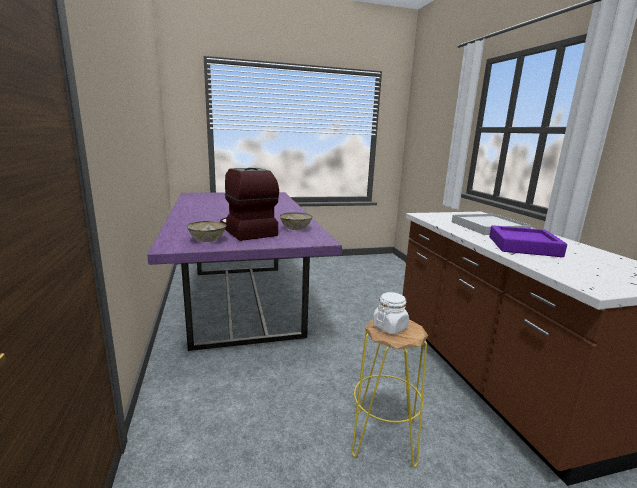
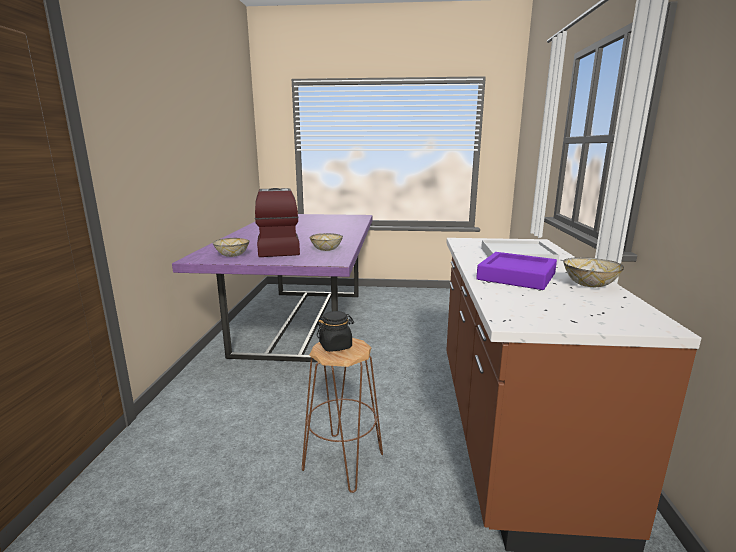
camera: 20 degrees right, 0 degrees up
(383, 437) = (342, 461): yellow stool -> brown stool
(390, 327) = (336, 346): white jar -> black jar
(581, 249) = (588, 285): none -> bowl

